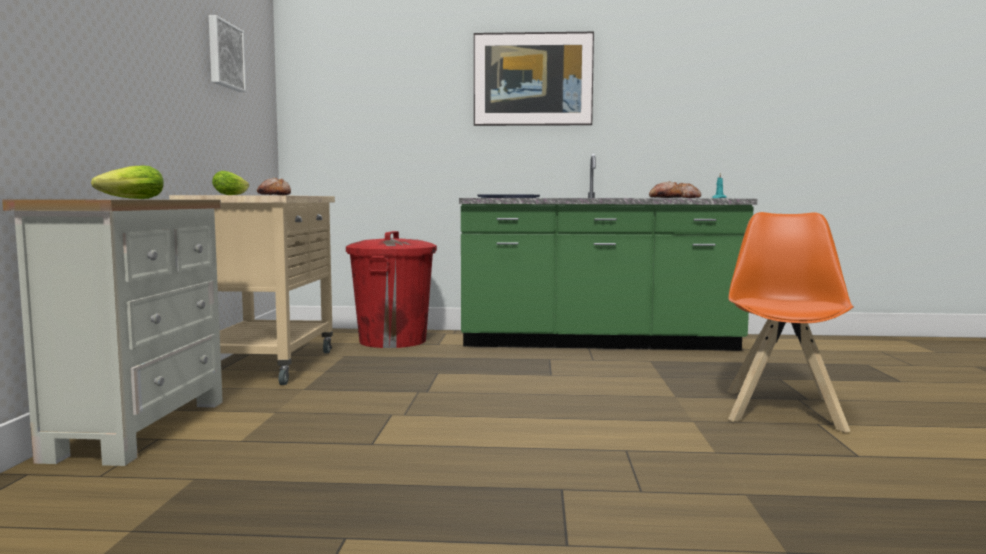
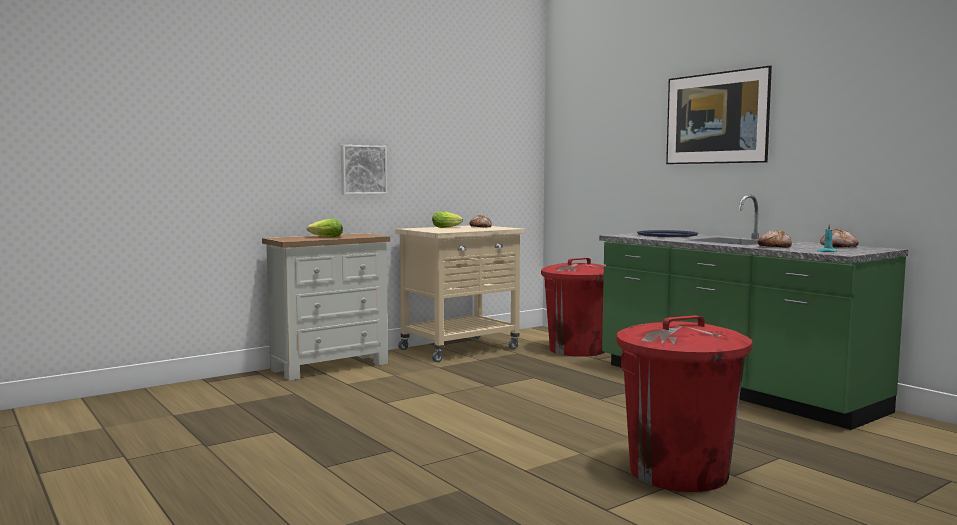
camera: 50 degrees right, 0 degrees up
(224, 55) = (469, 126): picture -> picture (363, 169)
(783, 409) = (679, 472): orange chair -> red trash can

